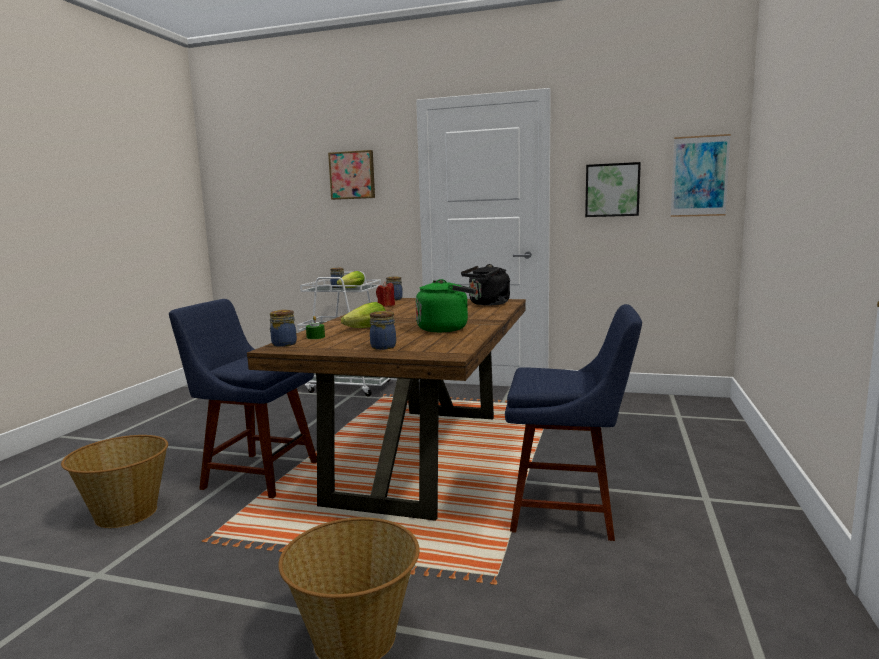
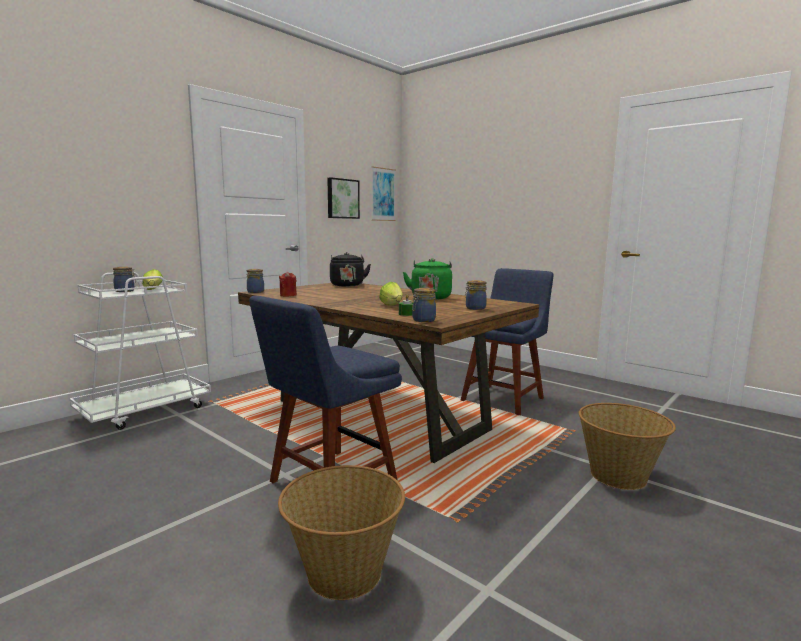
camera: 65 degrees left, 0 degrees up
(352, 175) = (110, 153): picture -> none

